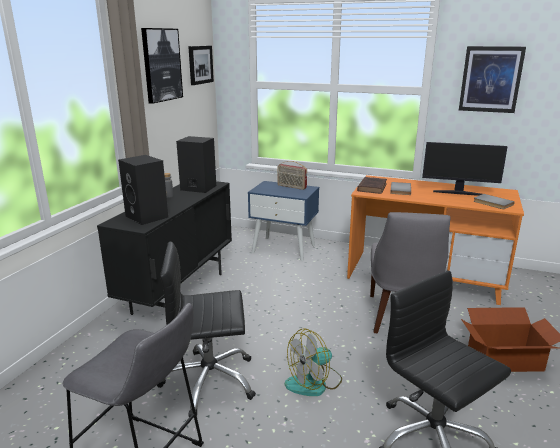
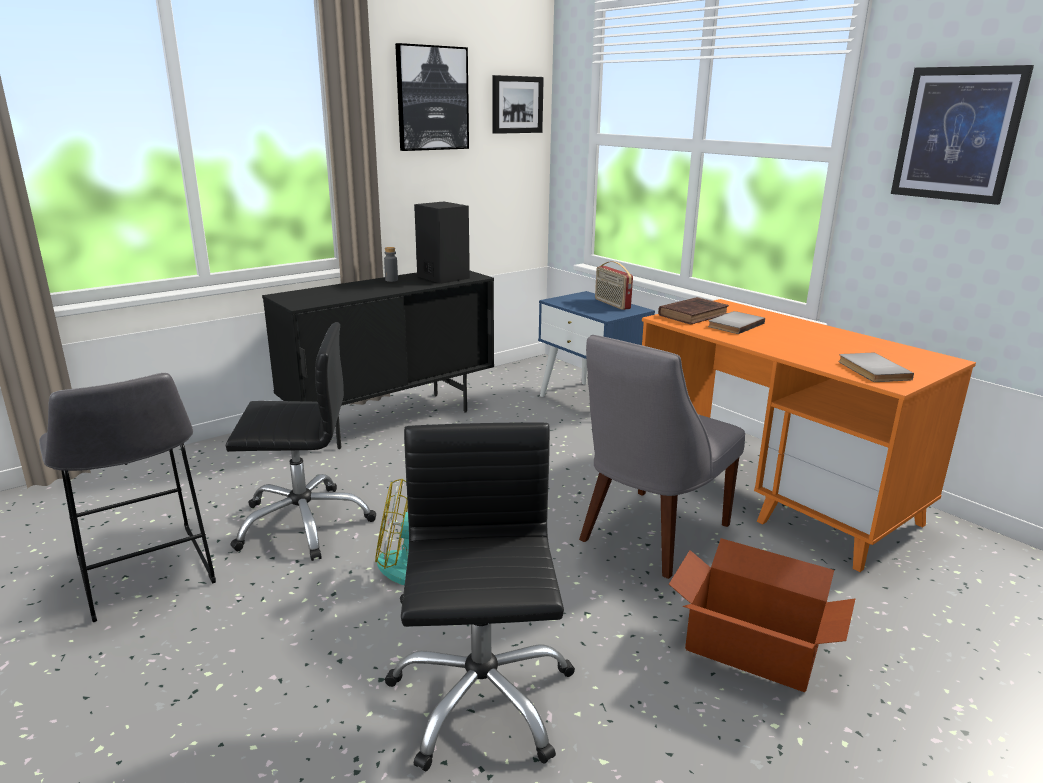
camera: 30 degrees right, 0 degrees up
(148, 217) = (327, 296): black speaker -> none
(209, 381) = (304, 523): black office chair -> black office chair turned 150 degrees clockwise
(458, 193) = (836, 346): monitor -> none

